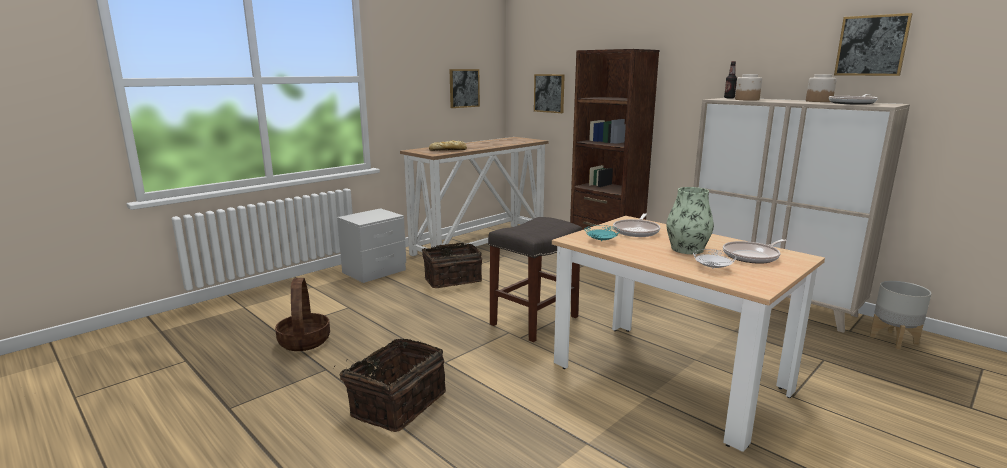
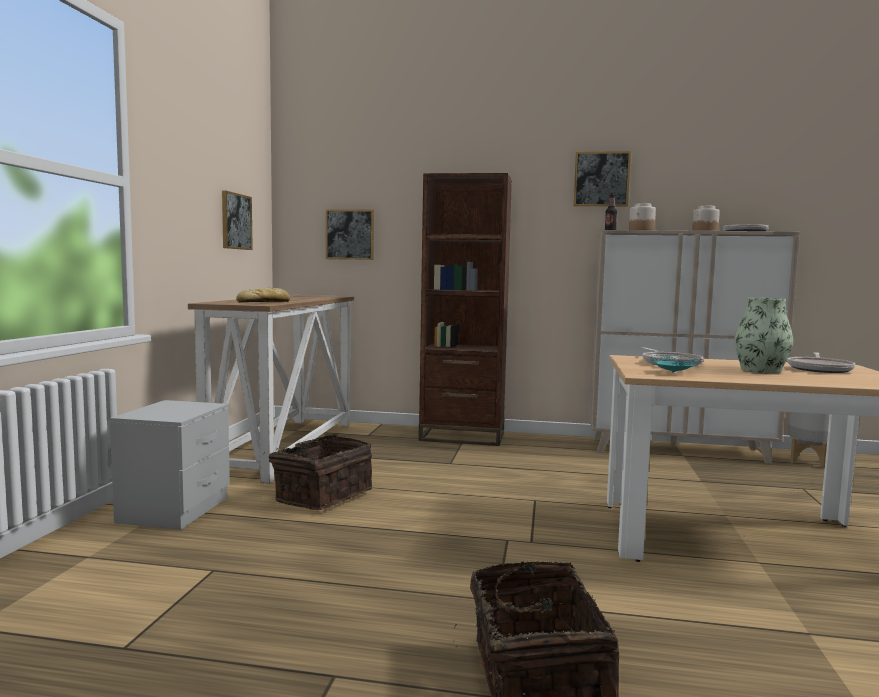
camera: 35 degrees left, 10 degrees down
(304, 341) = (214, 645): basket -> none
(534, 320) = (511, 518): grey stool -> none
(712, 268) = (832, 379): white plate -> none
(871, 45) = (736, 182): picture -> picture (601, 179)

